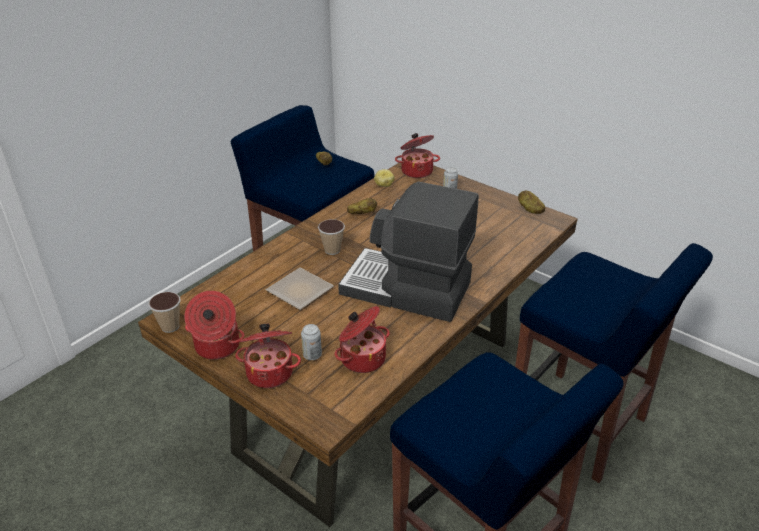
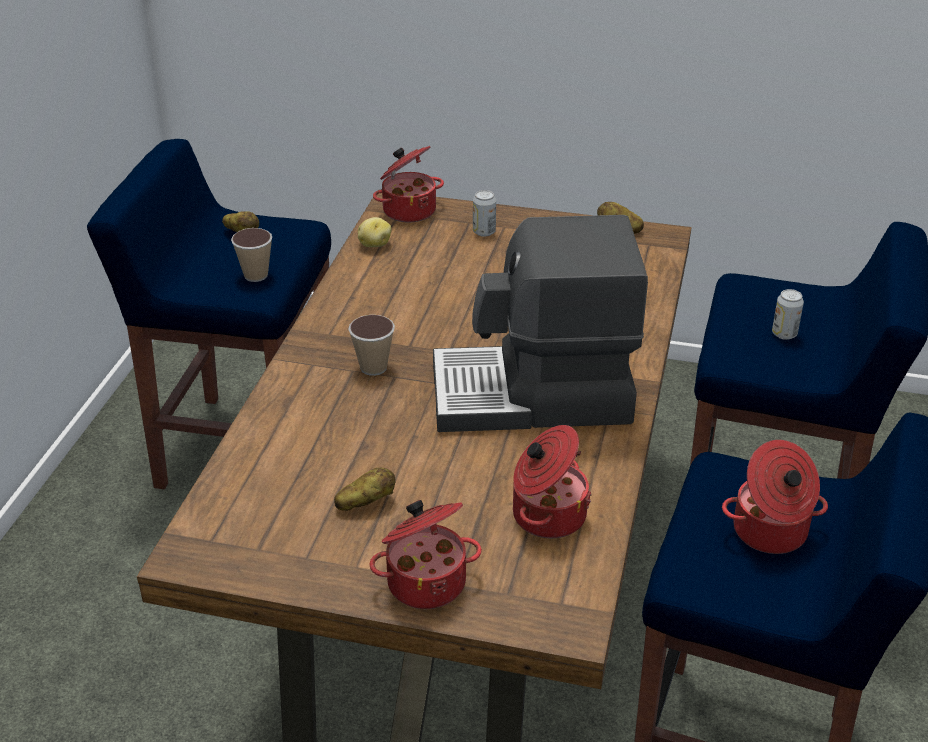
camera: 25 degrees left, 0 degrees up
(170, 326) = (202, 565): cup -> cup (256, 275)
(216, 347) = (308, 571): cooking pot -> cooking pot (770, 532)
(297, 291) = (369, 446): plate -> none
(312, 355) = (470, 535): can -> can (784, 334)
(362, 213) = (375, 298): potato -> potato (365, 502)

